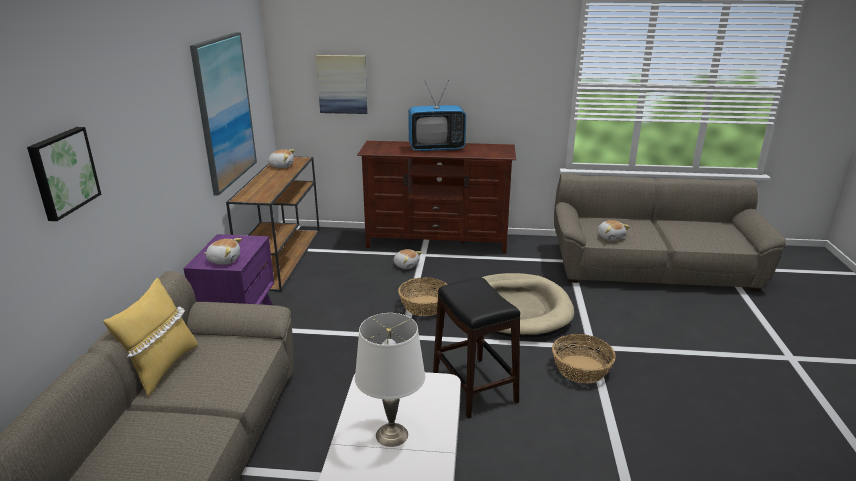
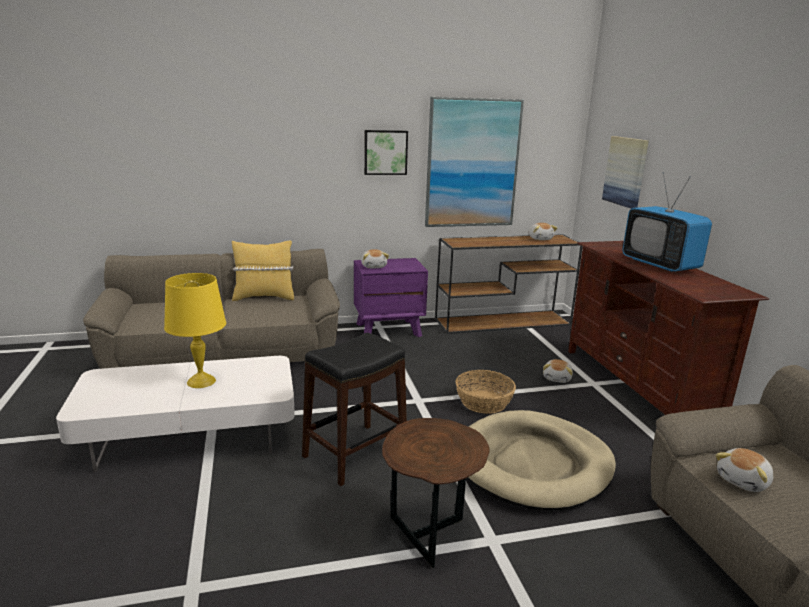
camera: 70 degrees right, 5 degrees down
(62, 172) = (244, 144): picture -> picture (385, 152)
(391, 434) = (201, 381): white table lamp -> yellow table lamp
(581, 369) = (430, 532): basket -> brown side table

